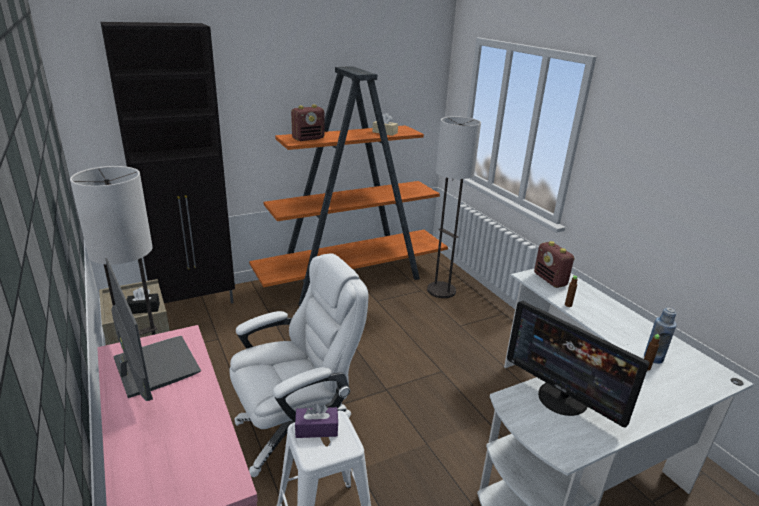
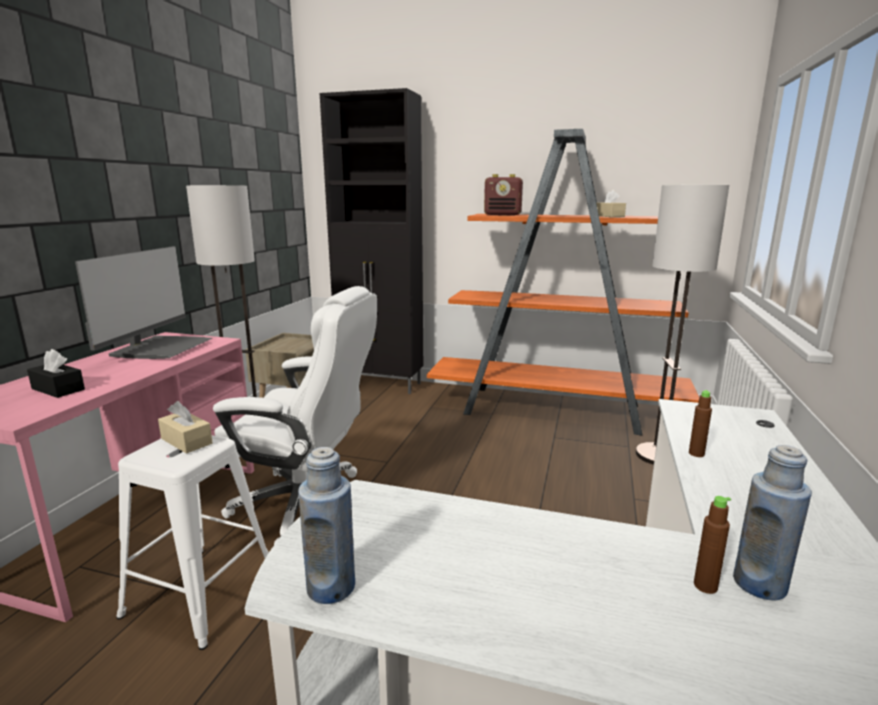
camera: 45 degrees right, 10 degrees down
(143, 309) = (288, 350): black tissue box -> black tissue box (58, 389)
(316, 429) = (186, 441): purple tissue box -> beige tissue box
(550, 280) = (721, 422): radio -> none
(562, 398) = (438, 534): monitor -> none
(574, 444) = (331, 587): none -> blue bottle

